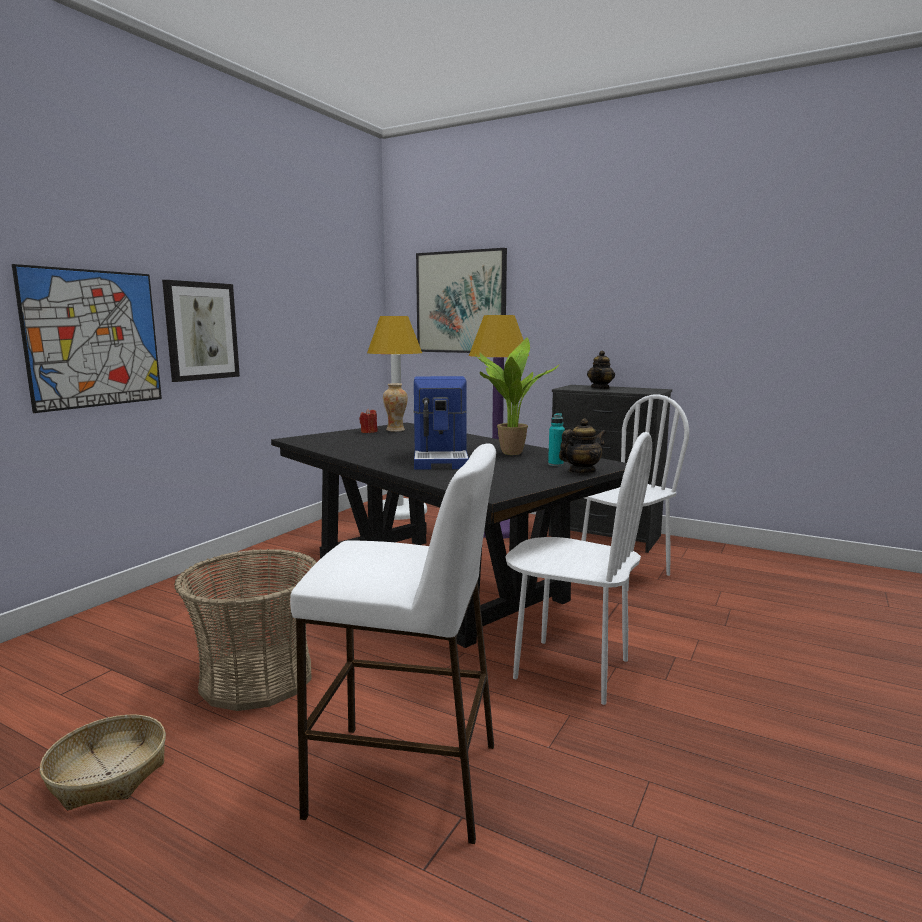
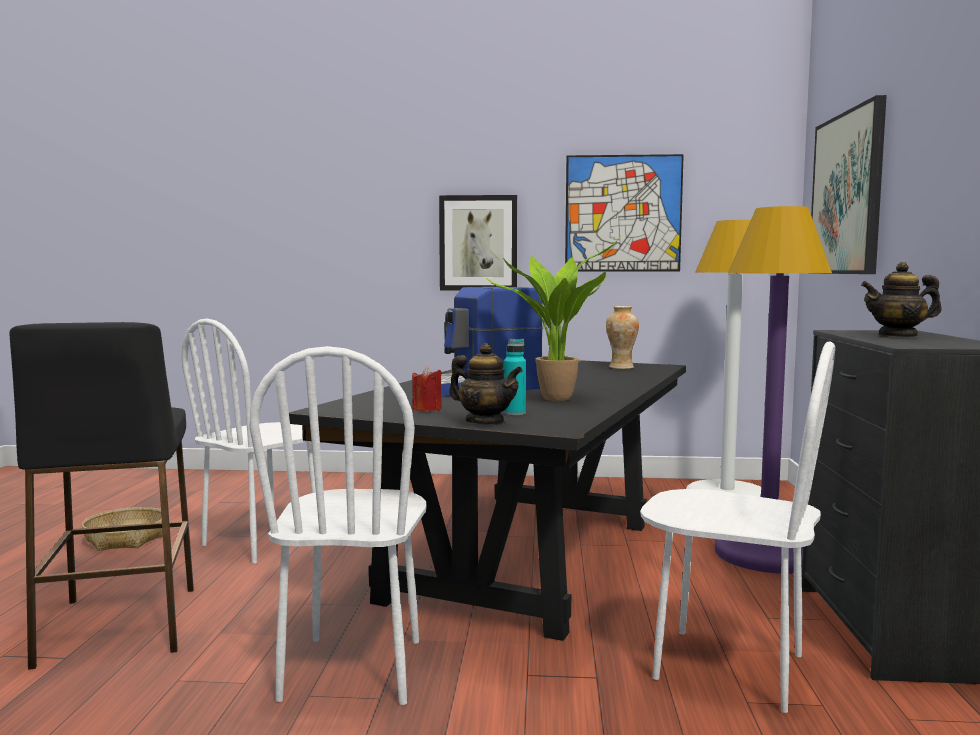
camera: 65 degrees right, 5 degrees down
(94, 339) = (371, 249): picture -> picture (623, 213)
(256, 678) = (263, 541): basket -> white chair
(369, 432) = (591, 364): red candle -> red candle (427, 409)
(406, 779) = (119, 625): white stool -> black stool

